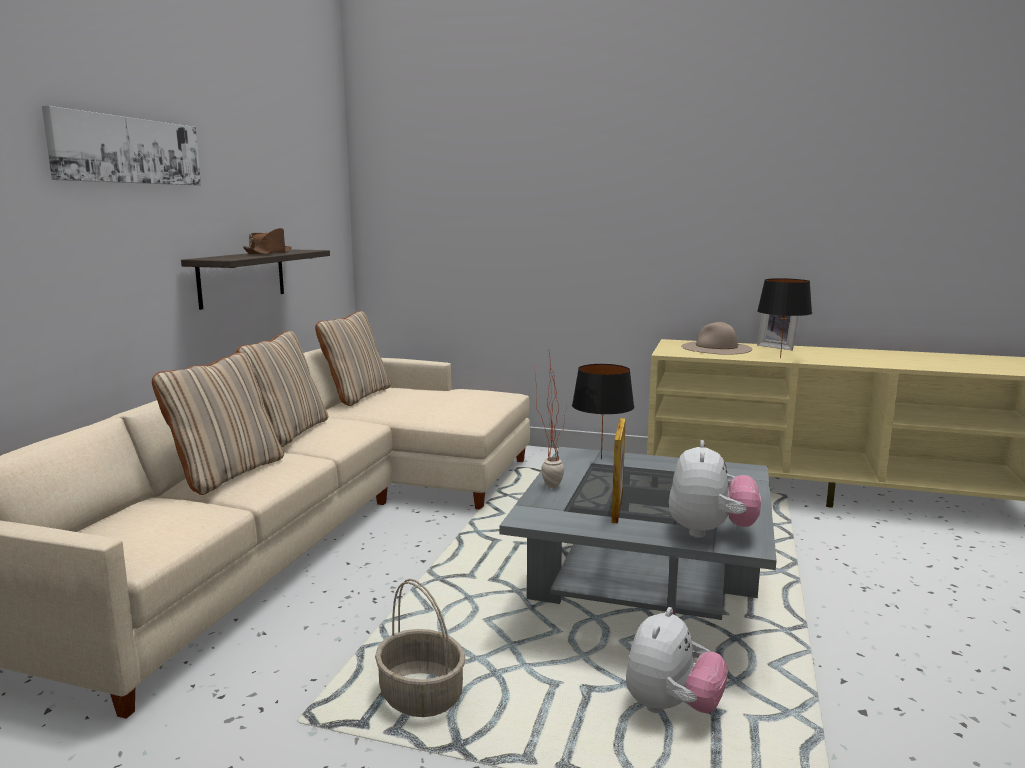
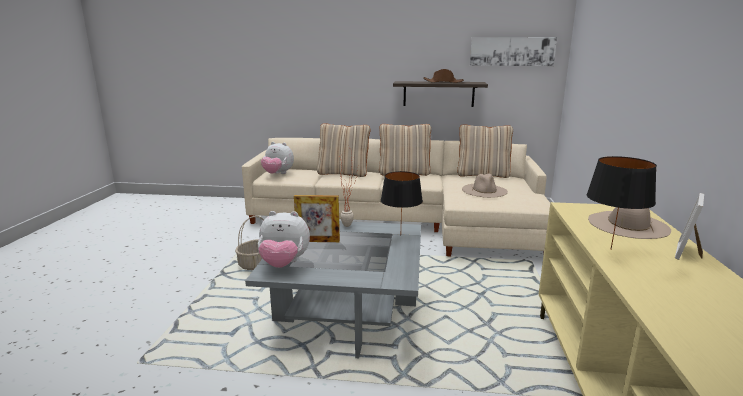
camera: 80 degrees right, 5 degrees up
(127, 150) = (370, 31): picture -> picture (512, 51)
(440, 402) = (484, 190): none -> beige hat
(671, 707) = (239, 322): plush toy -> plush toy (278, 174)

